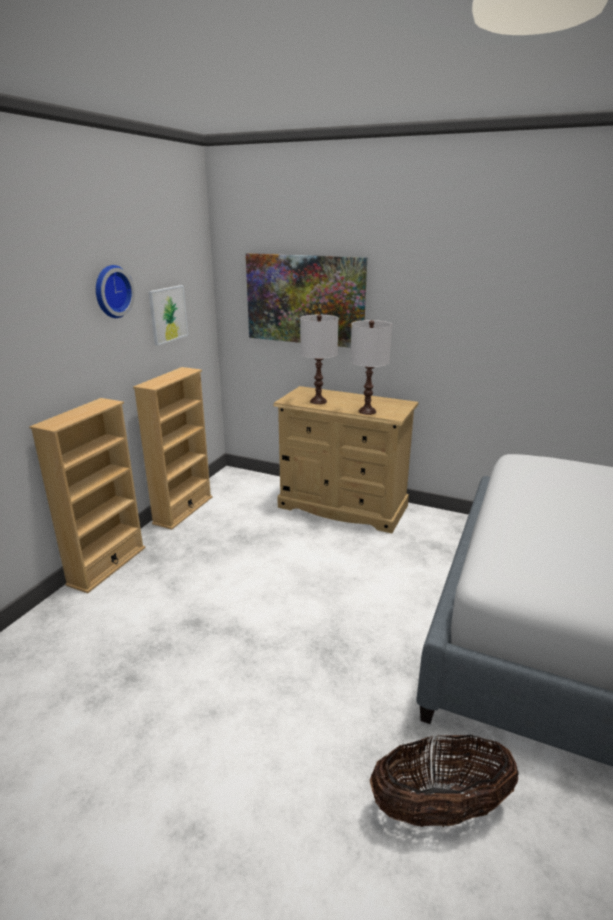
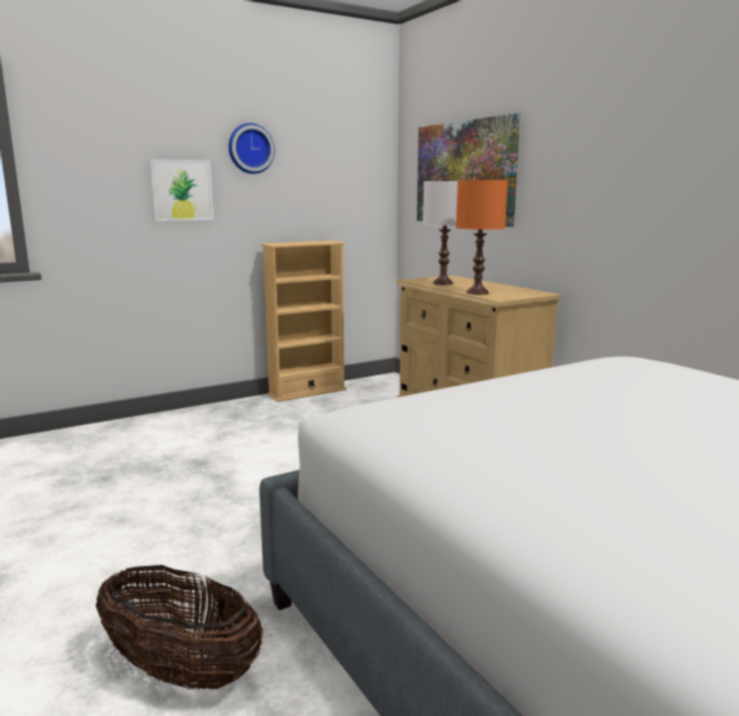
camera: 35 degrees right, 10 degrees down
(107, 566) = (195, 411): beige bookcase -> none
(168, 314) = (323, 184): picture -> picture (182, 190)
(367, 411) = (477, 292): white table lamp -> orange table lamp

